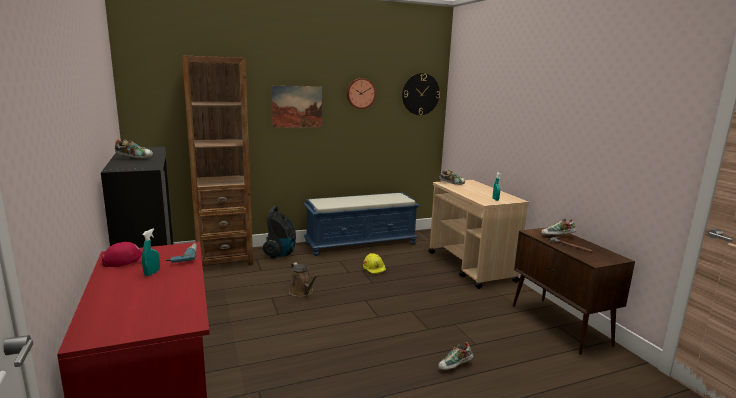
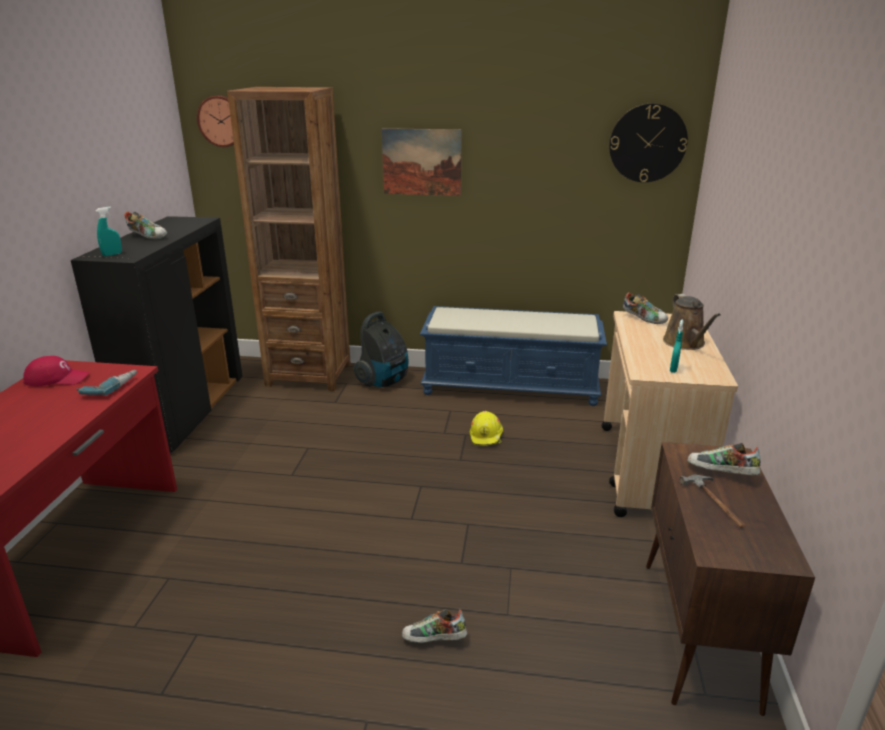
camera: 30 degrees right, 10 degrees up
(152, 273) = (51, 404): turquoise spray bottle -> turquoise spray bottle (112, 254)
(302, 292) = (352, 449): brown watering can -> brown watering can (685, 343)
(360, 93) = (529, 141): wall clock -> wall clock (222, 121)

